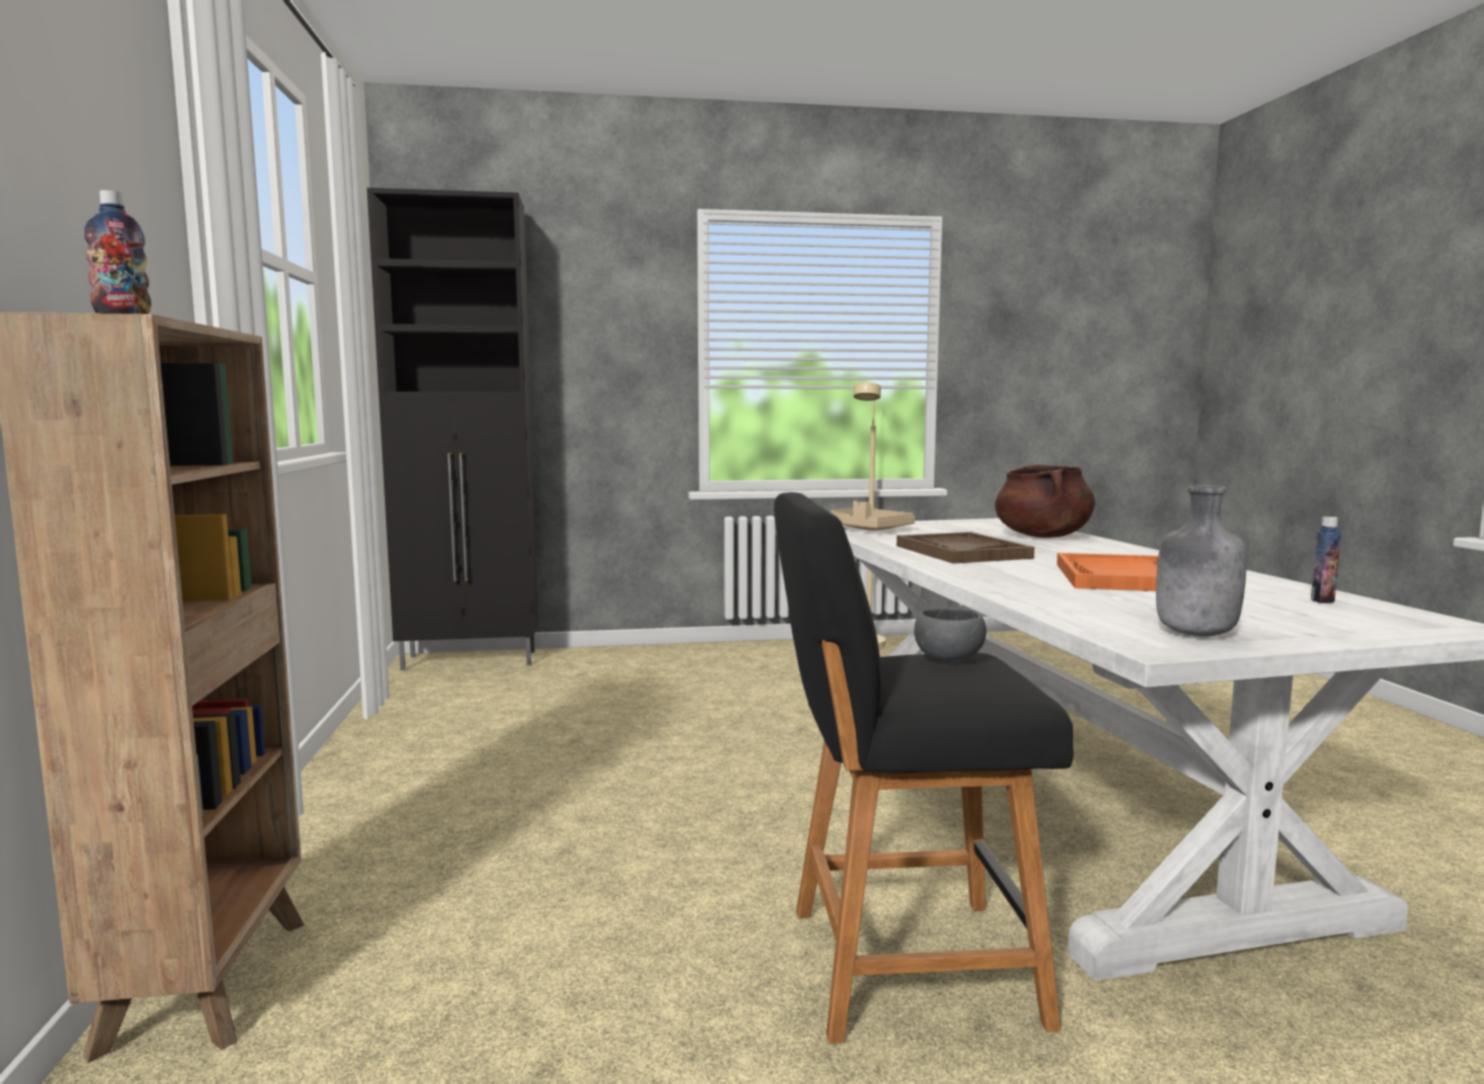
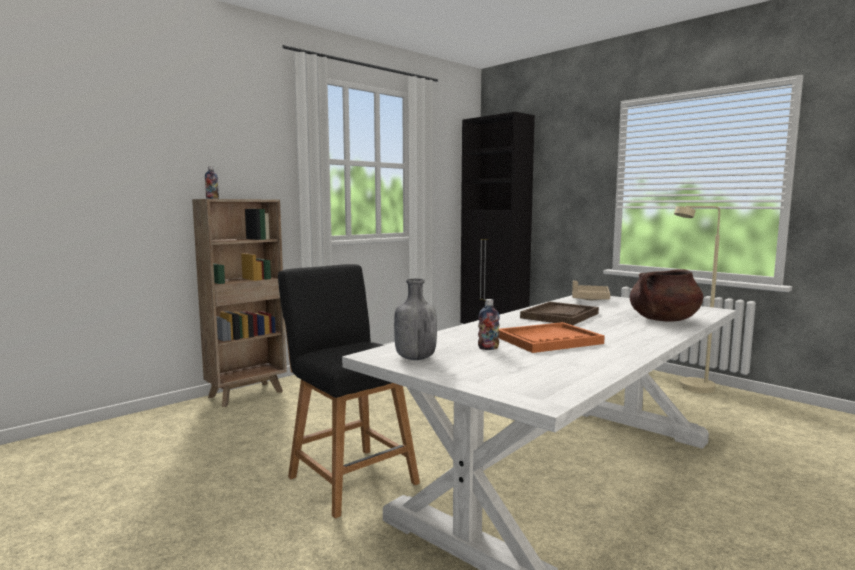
camera: 55 degrees right, 0 degrees up
(949, 658) = (371, 347): grey bowl -> none
(1322, 600) = (569, 374): bottle -> bottle (488, 348)

